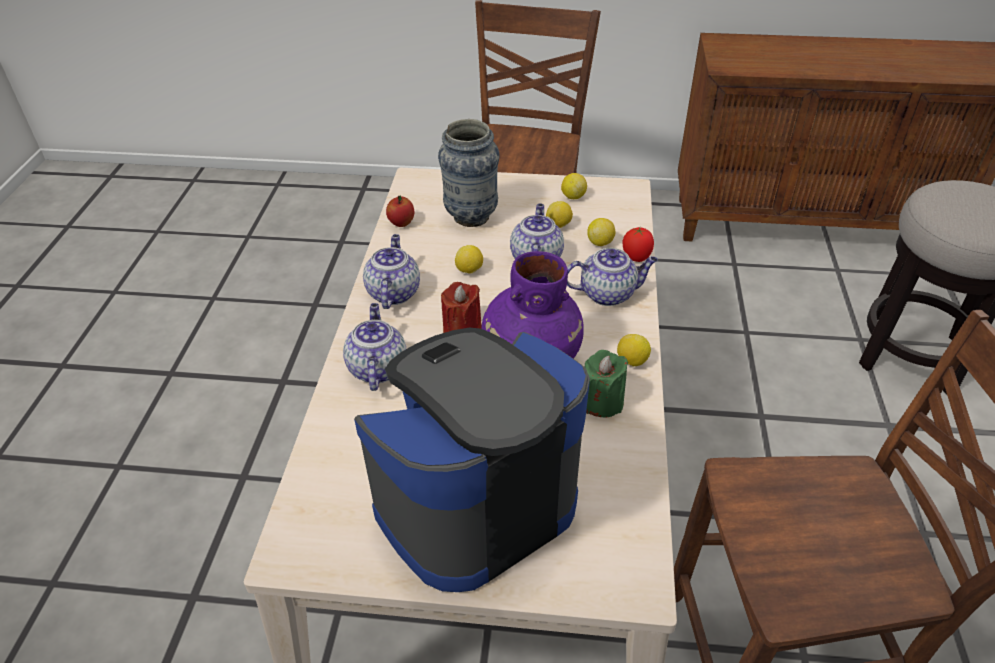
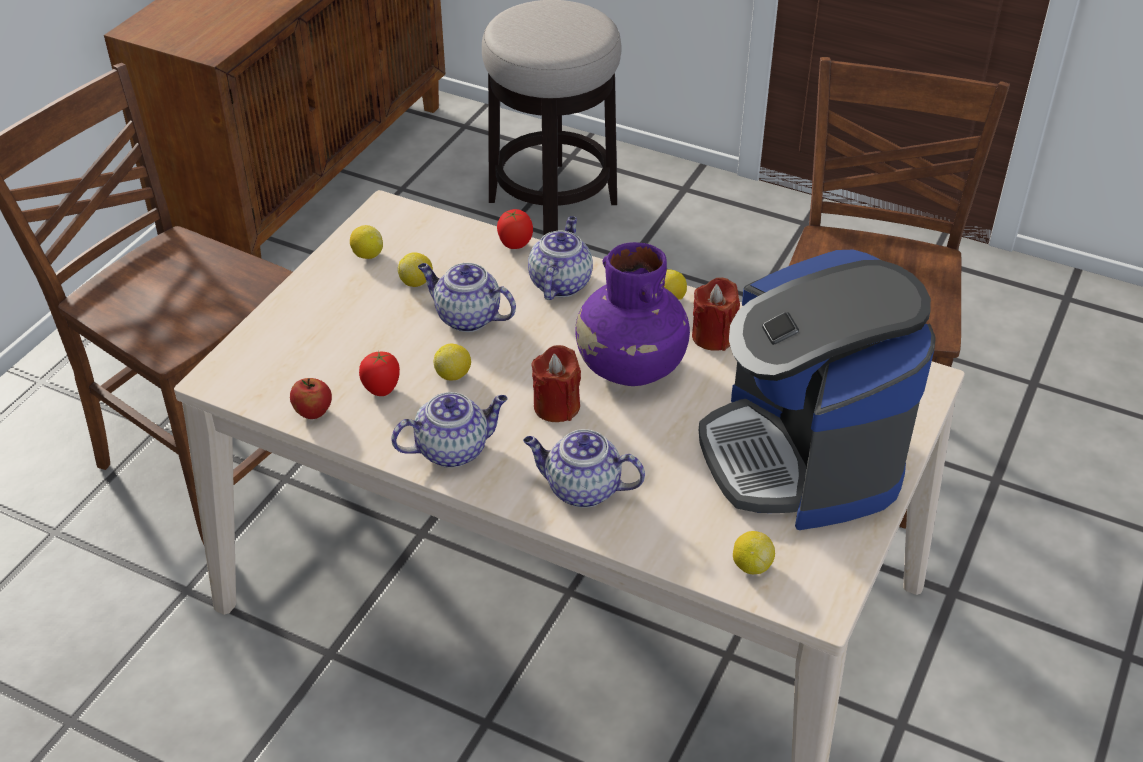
camera: 70 degrees left, 0 degrees up
(393, 292) = (453, 449): teapot -> teapot turned 135 degrees clockwise
(437, 244) = (382, 390): none -> tomato
(471, 217) = (346, 348): vase -> none
(600, 242) = (470, 262): lemon -> lemon (751, 565)
(602, 402) = (713, 336): green candle -> red candle

